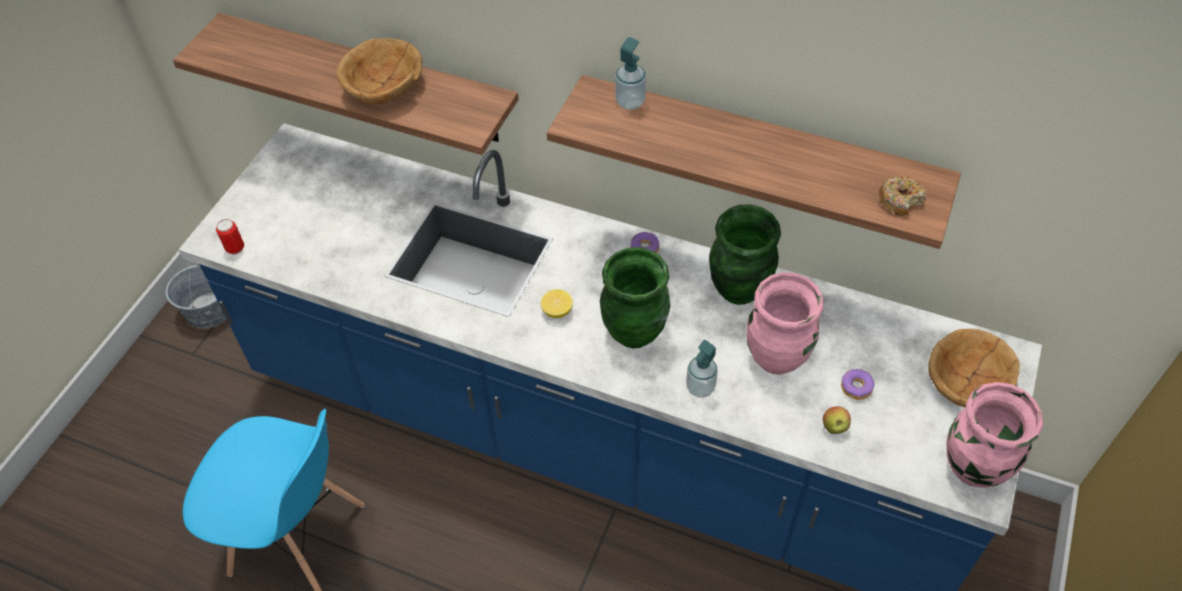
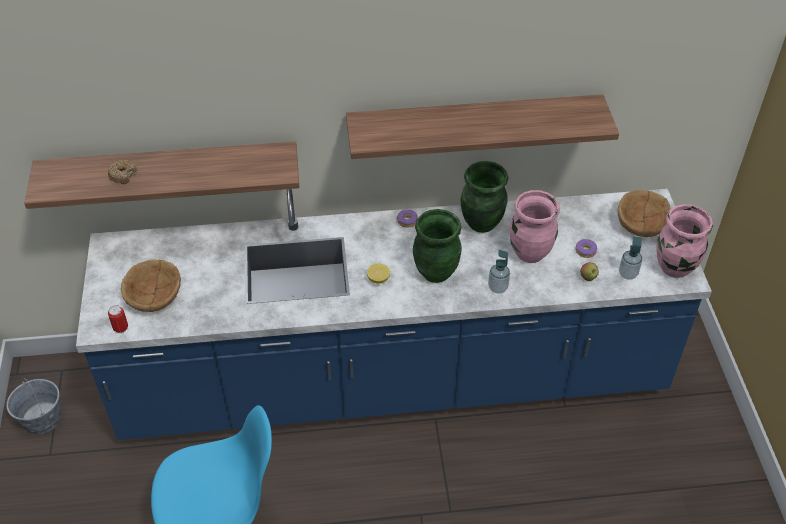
camera: 30 degrees left, 5 degrees down
(384, 88) = (201, 169): brown bowl -> brown bowl (154, 296)
(630, 102) = (389, 118): soap dispenser -> soap dispenser (628, 274)
(900, 200) = (582, 120): donut -> donut (123, 175)

